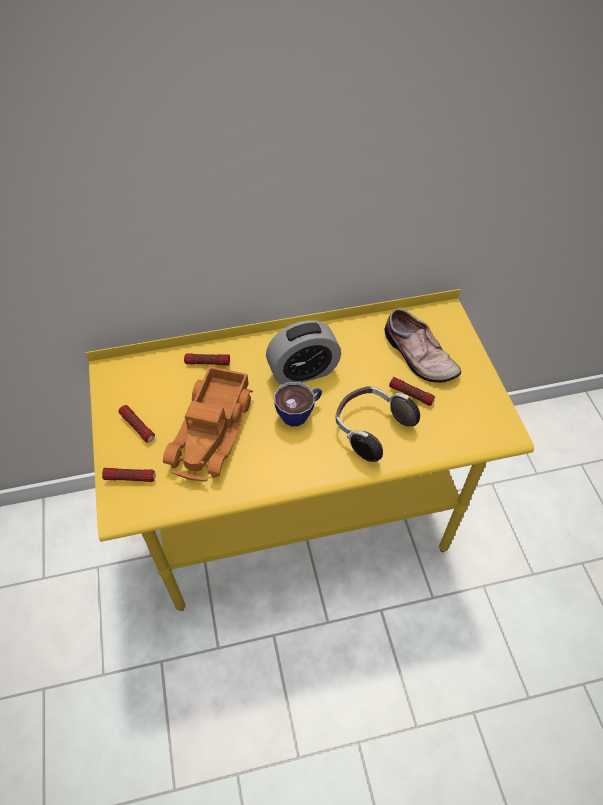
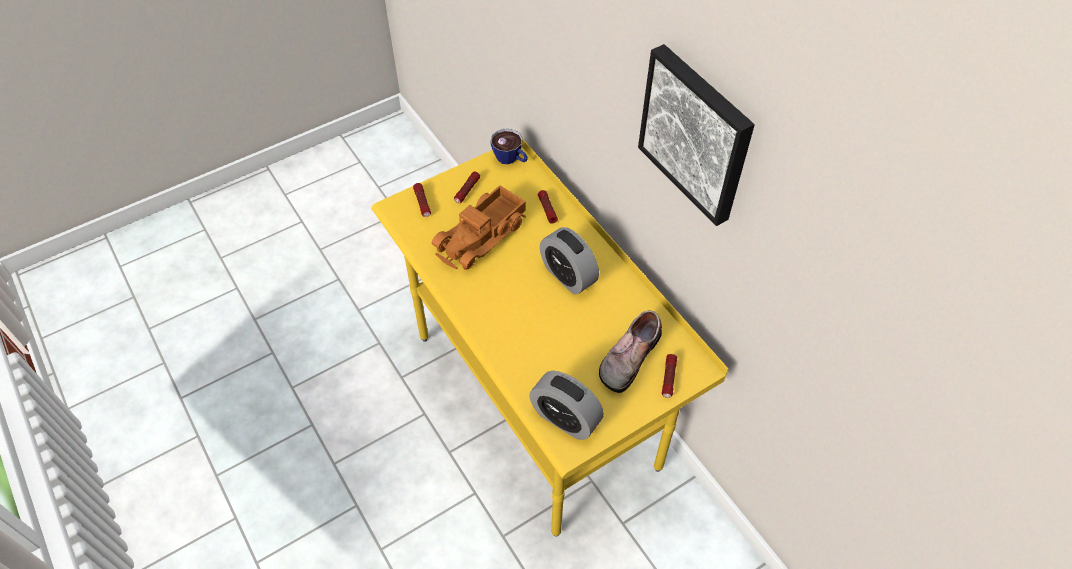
camera: 70 degrees right, 0 degrees up
(214, 431) = (482, 236): toy truck -> toy truck turned 45 degrees counterclockwise
(300, 413) = (523, 286): cup -> cup (511, 159)
(371, 428) = (528, 340): headphones -> none
(373, 100) = (697, 133): none -> picture
(411, 394) = (579, 361): flashlight -> flashlight (668, 378)
(473, 425) = (565, 418): none -> alarm clock

